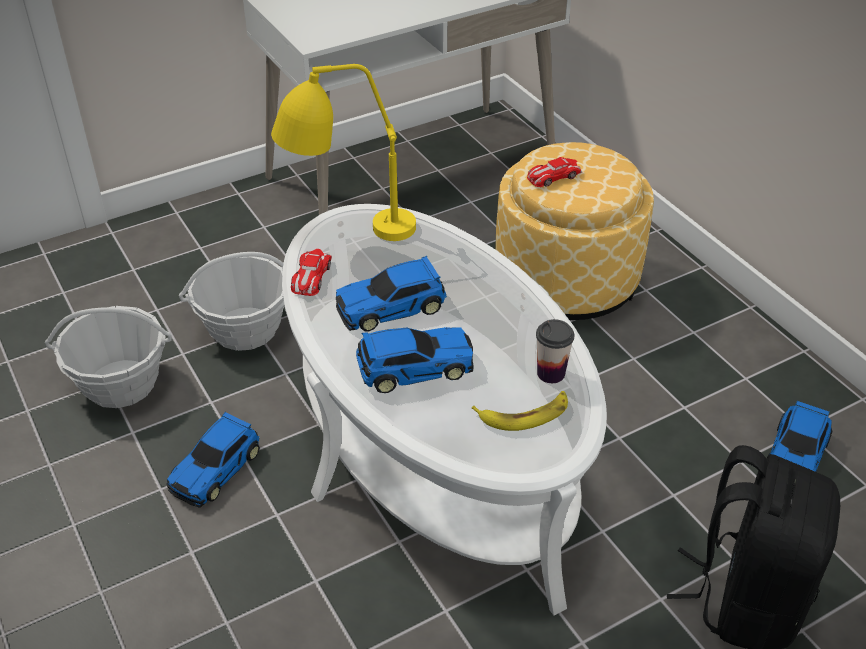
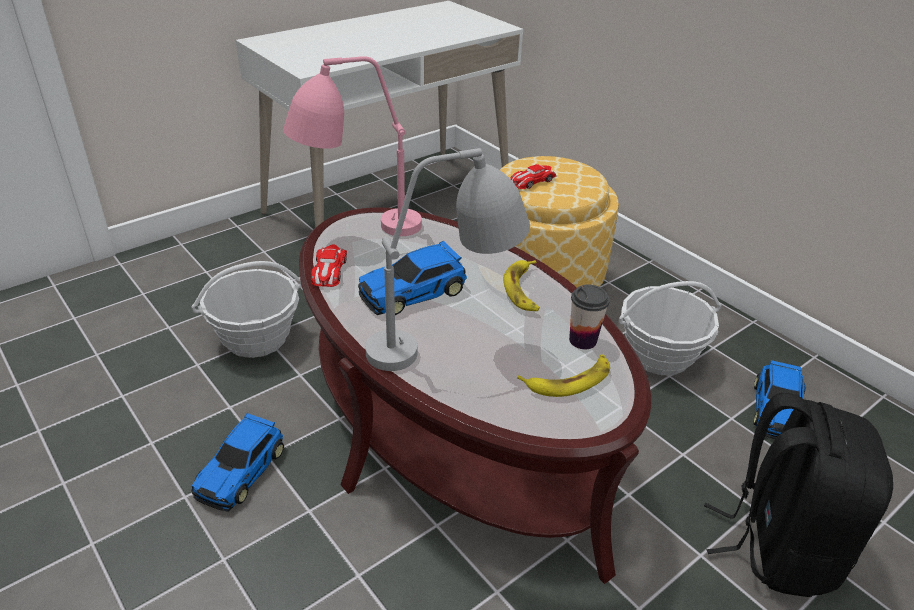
camera: 10 degrees left, 5 degrees down
(121, 384) = (137, 397): basket -> basket (659, 355)
(346, 231) = (355, 230): yellow table lamp -> pink table lamp
(413, 367) = (447, 344): toy car -> grey table lamp
(432, 444) = (451, 428): white coffee table -> brown coffee table
(505, 313) = (524, 290): none -> banana

